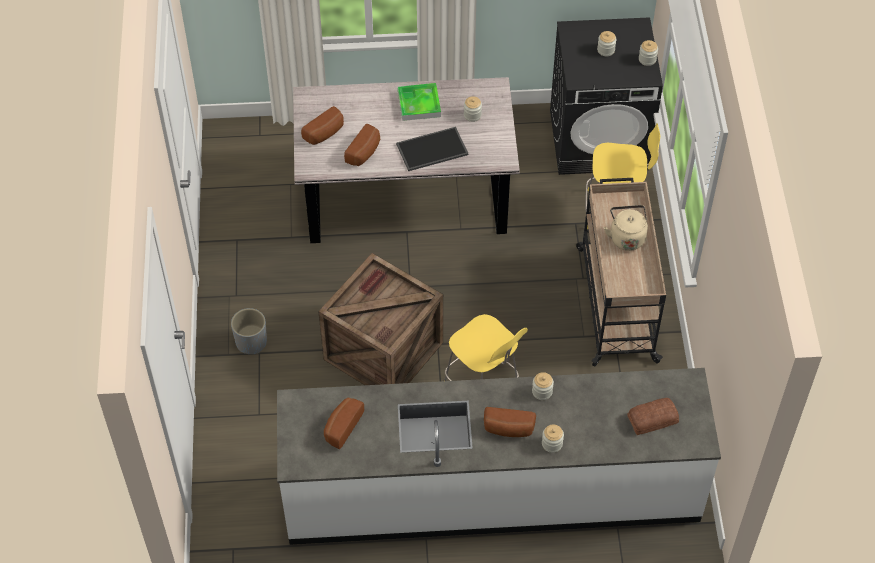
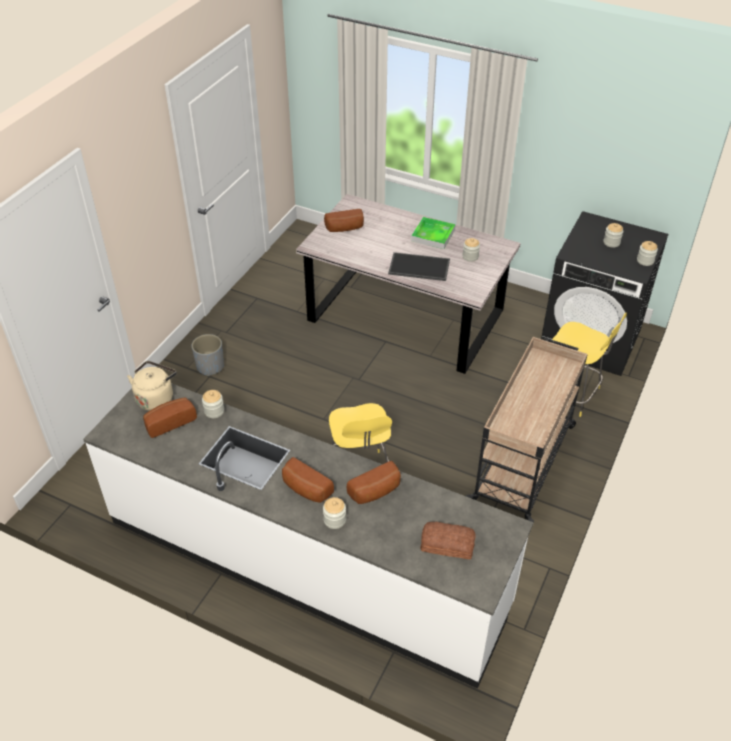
camera: 30 degrees right, 10 degrees down
(365, 152) = (364, 250): bread -> bread (376, 492)
(383, 349) = (302, 414): crate -> none
(542, 392) = (360, 472): jar -> jar (214, 411)
(626, 237) = (541, 391): beige kettle -> beige kettle (156, 398)

